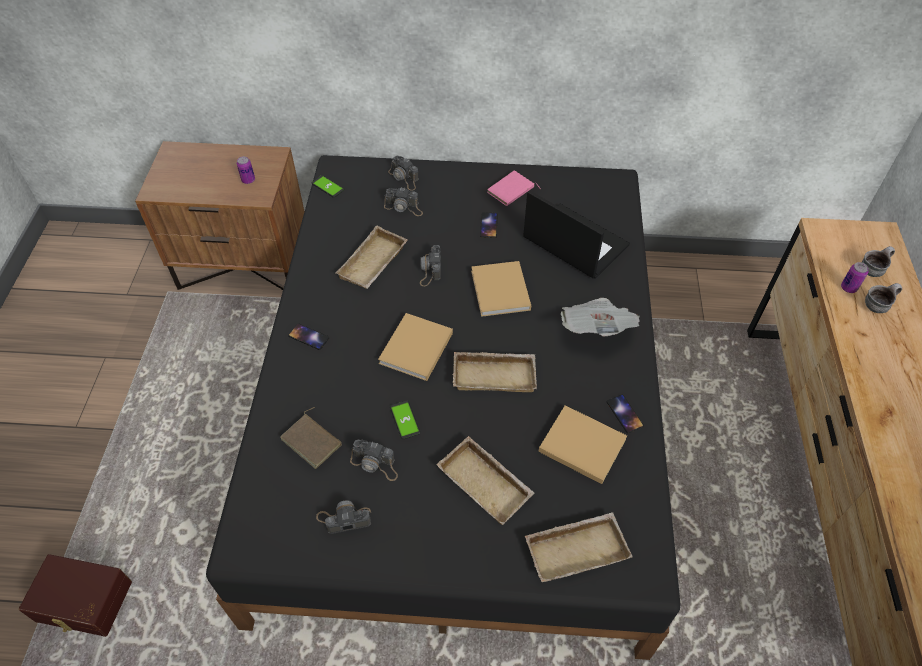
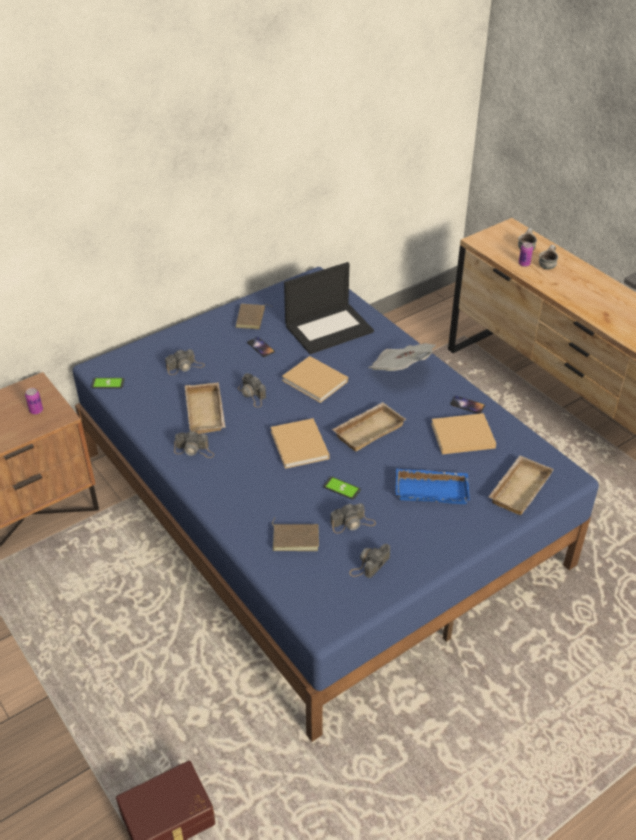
camera: 40 degrees left, 10 degrees down
(308, 337) = (215, 482): phone -> none
(404, 177) = (161, 348): camera -> camera (194, 450)
(462, 411) = (318, 506): black bed -> blue bed
(487, 483) = (432, 489): beige tray -> blue tray
(511, 191) = (251, 318): pink book -> brown book
(574, 242) = (329, 328): laptop -> laptop turned 150 degrees clockwise

